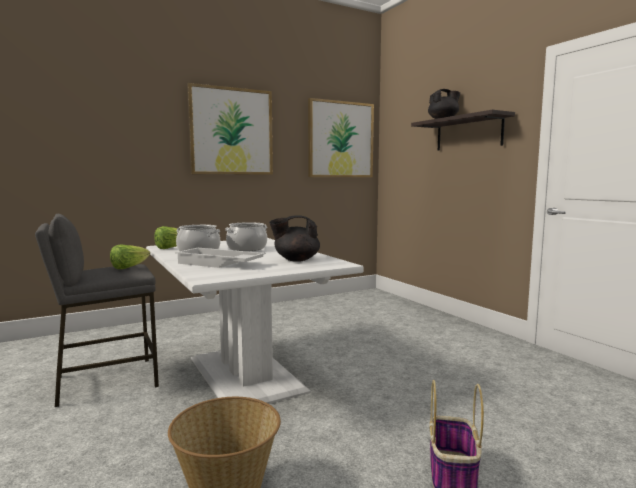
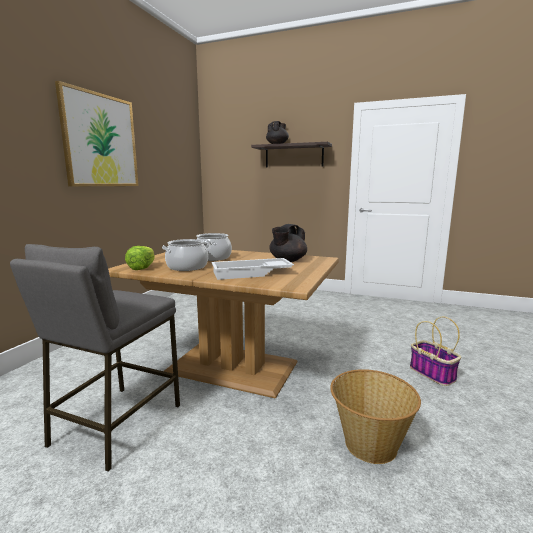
camera: 40 degrees left, 5 degrees up
(129, 267) = (125, 295): lettuce -> none
(244, 375) = (231, 368): white dining table -> brown dining table
(341, 139) = (179, 154): picture -> none

